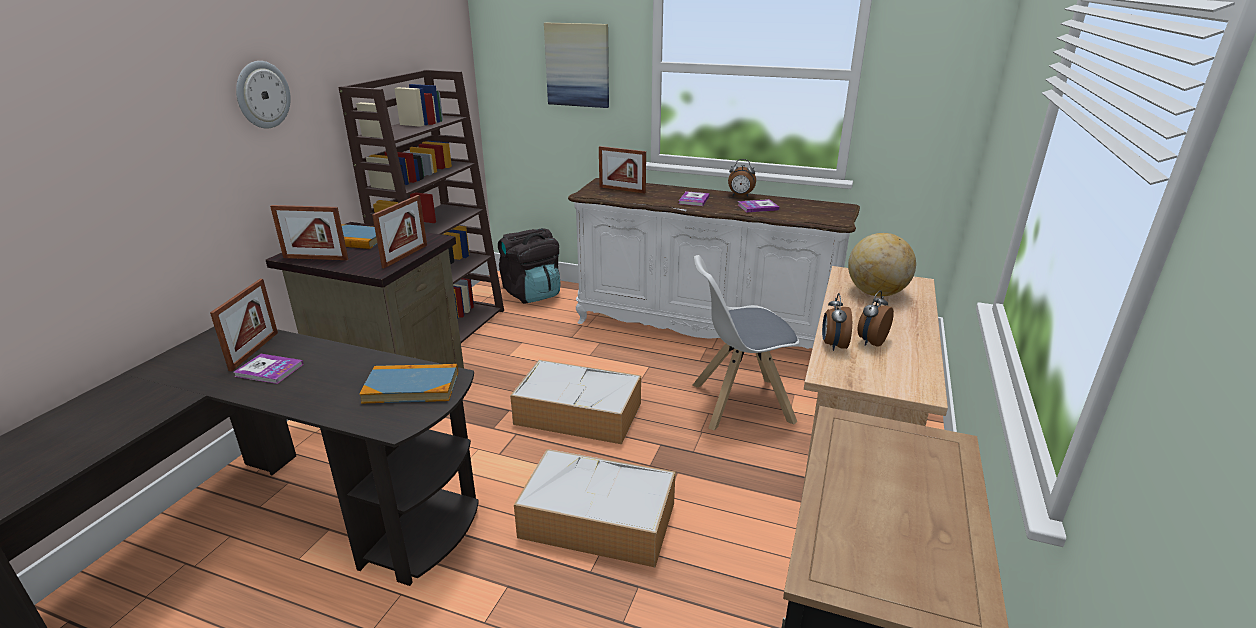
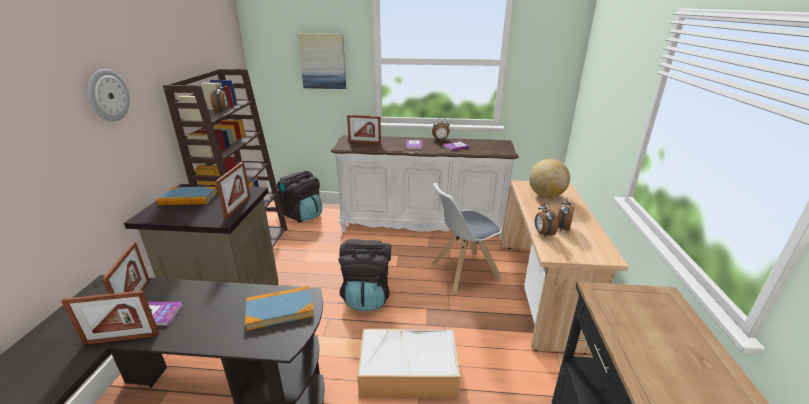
camera: 15 degrees left, 0 degrees up
(315, 258) = (166, 217): picture frame -> picture frame (122, 339)
(417, 128) = (222, 111): none -> alarm clock
(580, 413) = (367, 296): storage box -> black backpack

